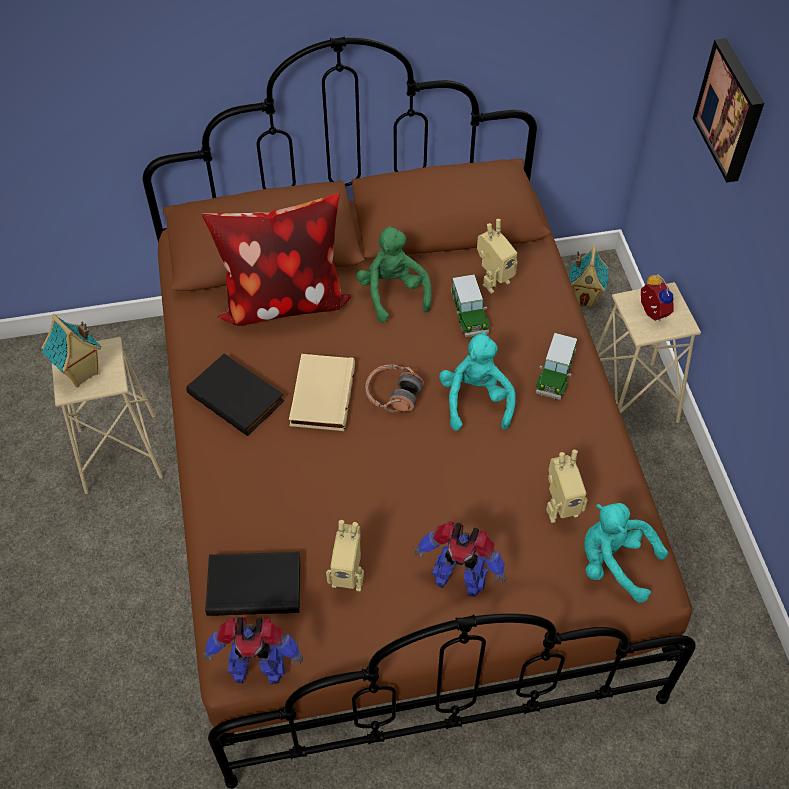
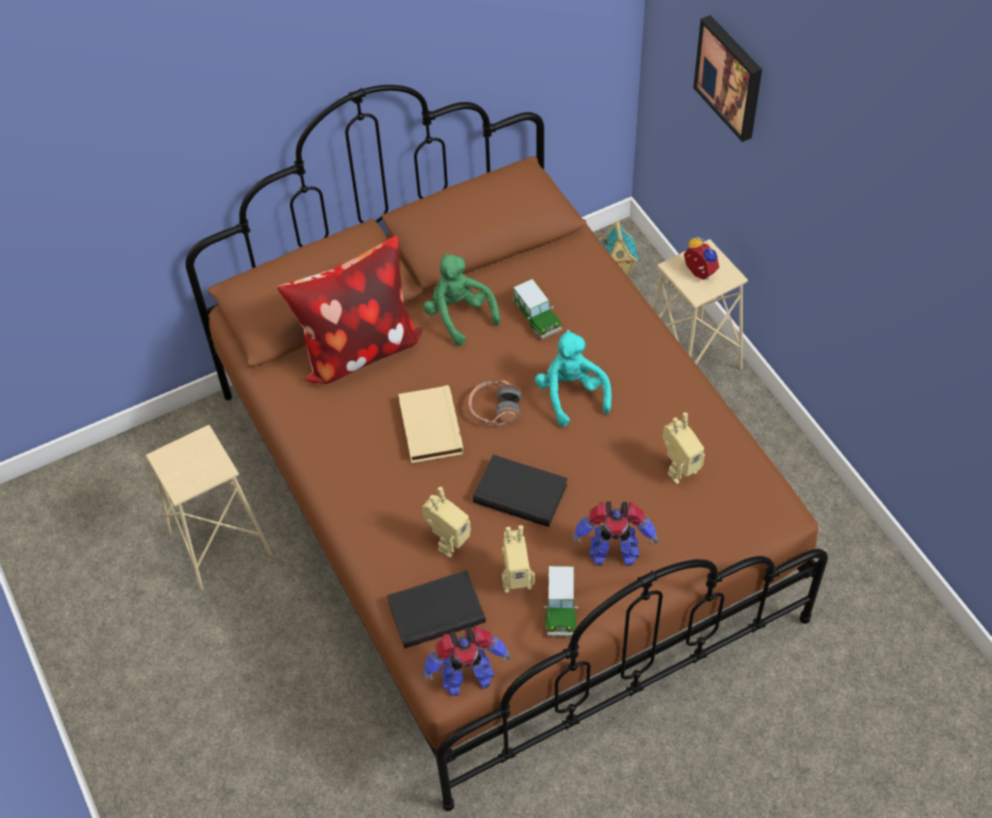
camera: 15 degrees left, 0 degrees up
(81, 374) = (186, 469): toy house -> none
(238, 397) = (352, 449): black book -> black book (521, 492)
(493, 281) = (547, 280): toy robot -> toy robot (448, 542)
(555, 374) = (634, 352): toy car -> toy car (560, 608)
(614, 563) = (741, 503): turquoise plush toy -> none

